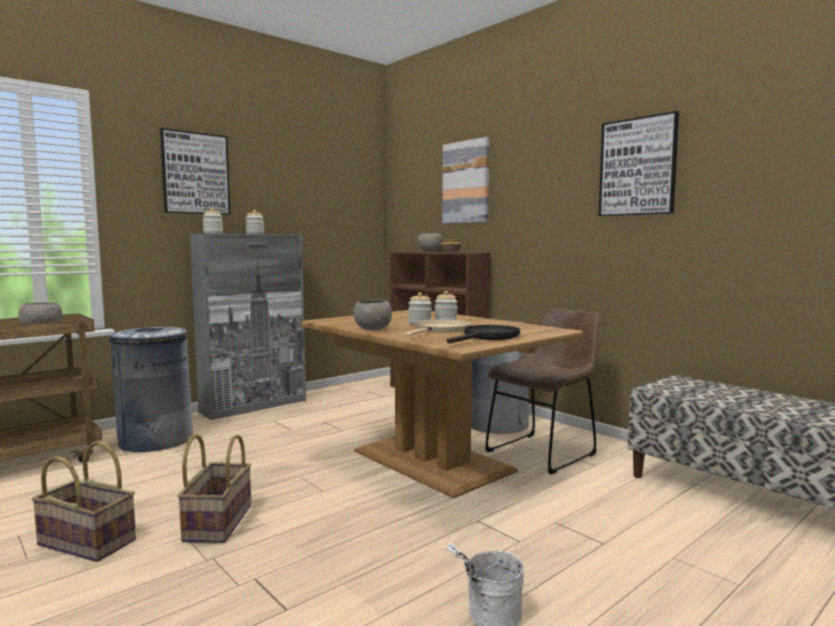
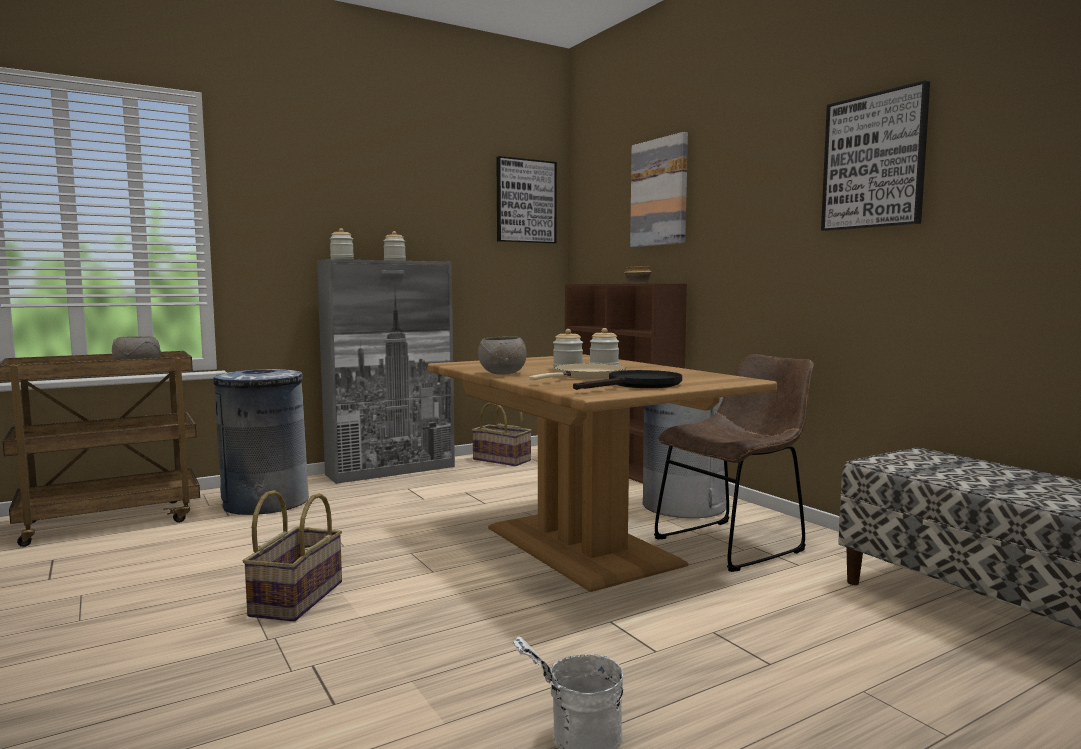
camera: 10 degrees right, 0 degrees up
(88, 542) = (149, 608): basket -> basket (502, 460)
(195, 173) = (325, 188): picture -> picture (525, 201)
(430, 251) = (614, 283): grey bowl -> none

